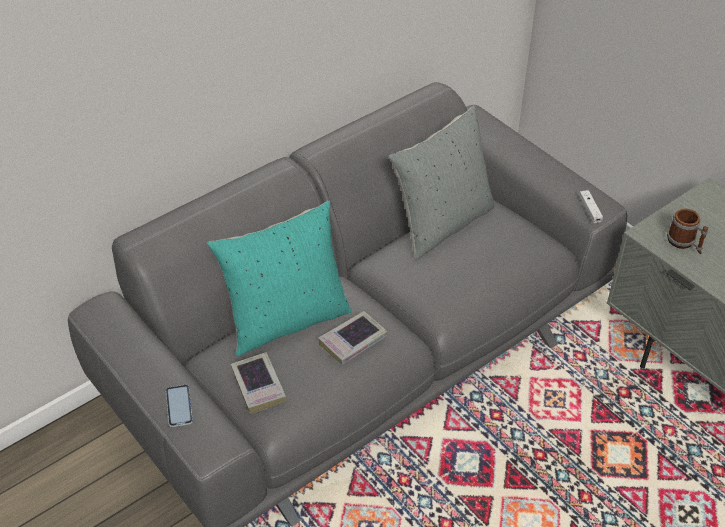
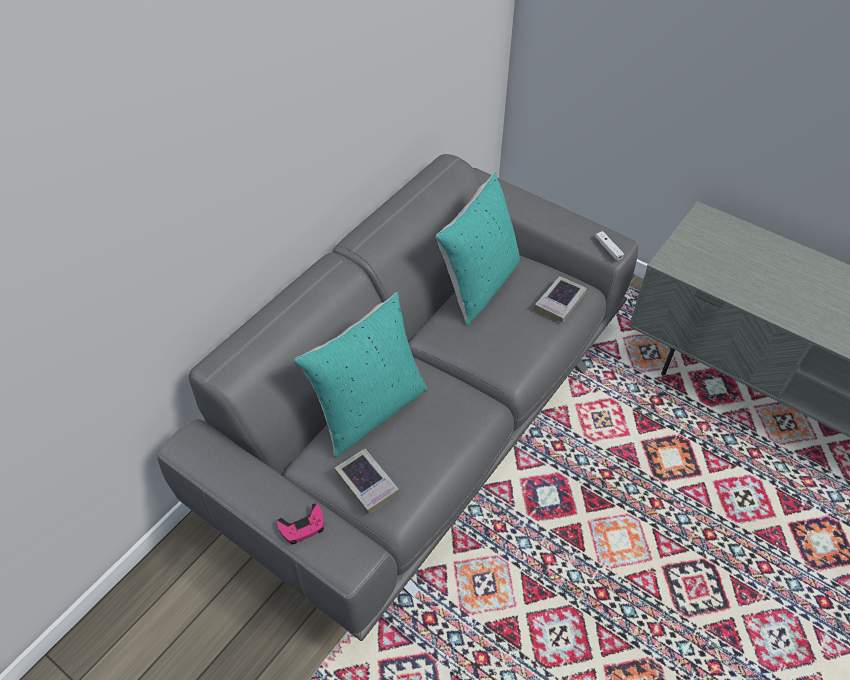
camera: 15 degrees left, 5 degrees up
(179, 406) = (303, 526): phone -> pink game controller
(353, 341) = (440, 418): book -> book (560, 302)
(442, 224) = (478, 285): grey pillow -> turquoise pillow
(684, 243) = (701, 265): mug -> none

